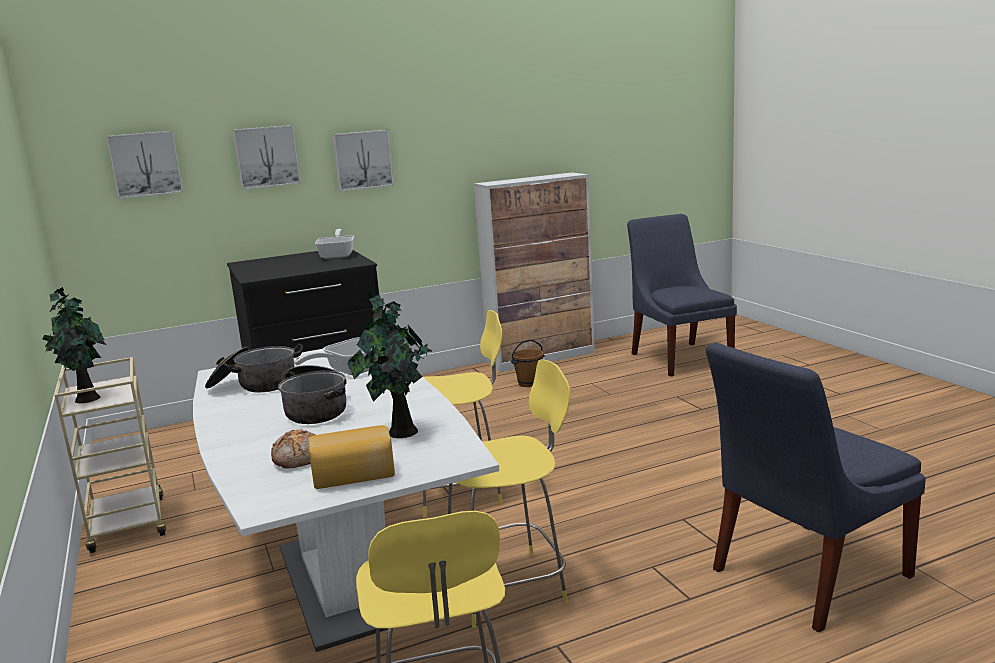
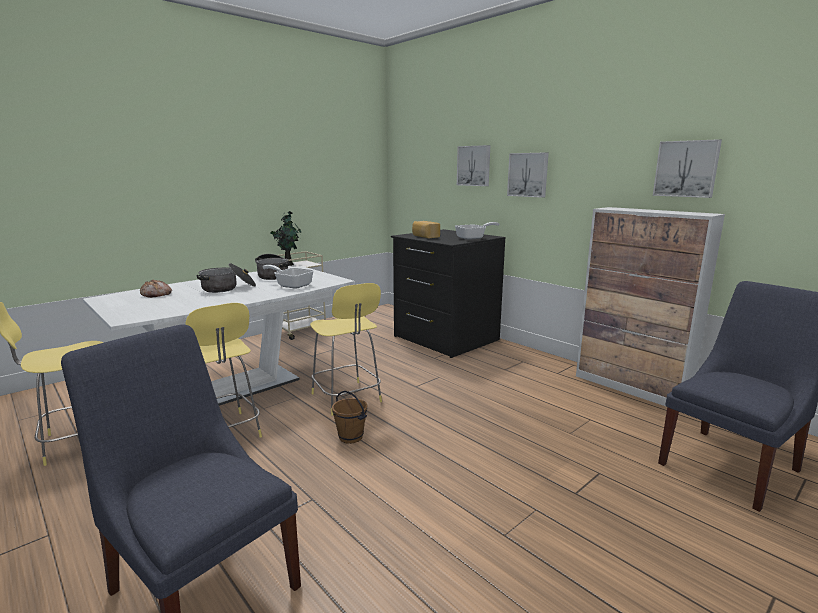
camera: 70 degrees right, 0 degrees up
(145, 164) = (422, 164): picture -> picture (686, 169)
(354, 477) = (122, 305): bread -> bread (425, 236)
(399, 432) = (179, 304): potted plant -> none
(529, 383) = (561, 391): brown bucket -> brown bucket (351, 437)

